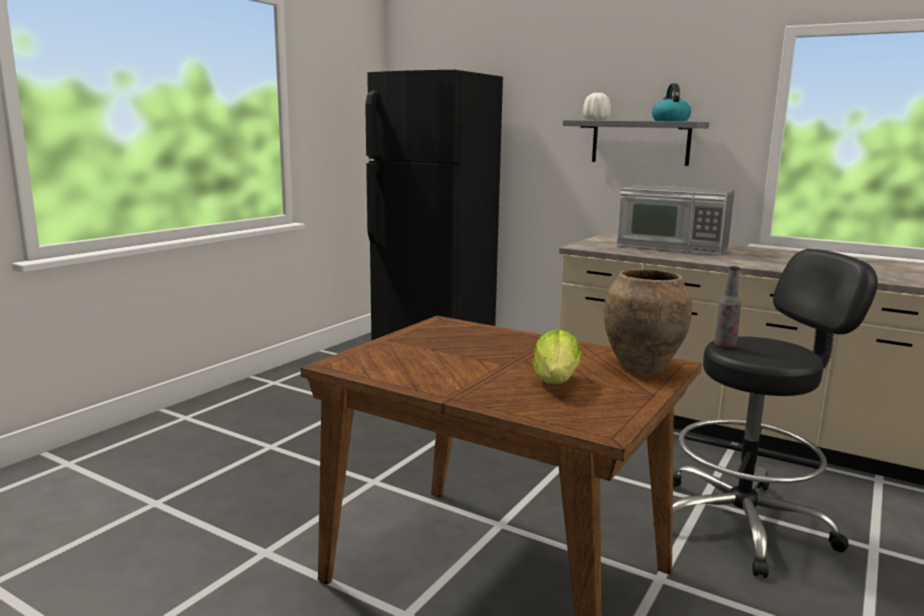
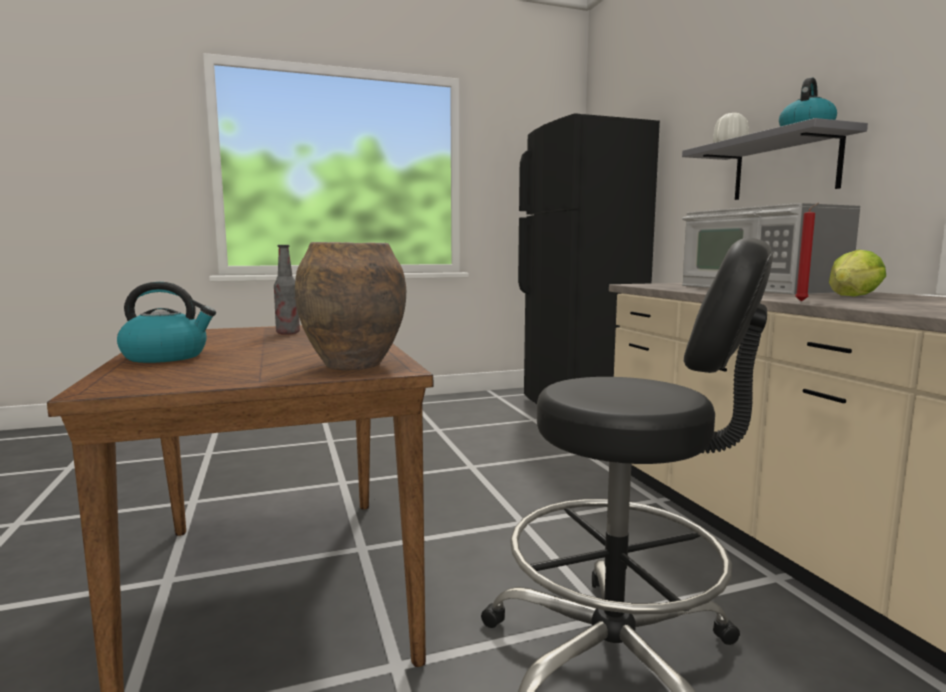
camera: 40 degrees right, 5 degrees down
(491, 392) = (167, 356): none -> kettle
(556, 382) = (236, 360): lettuce -> lettuce (852, 297)
(725, 346) = (584, 381): bottle -> bottle (288, 333)
(761, 267) = (803, 301): none -> red candle

